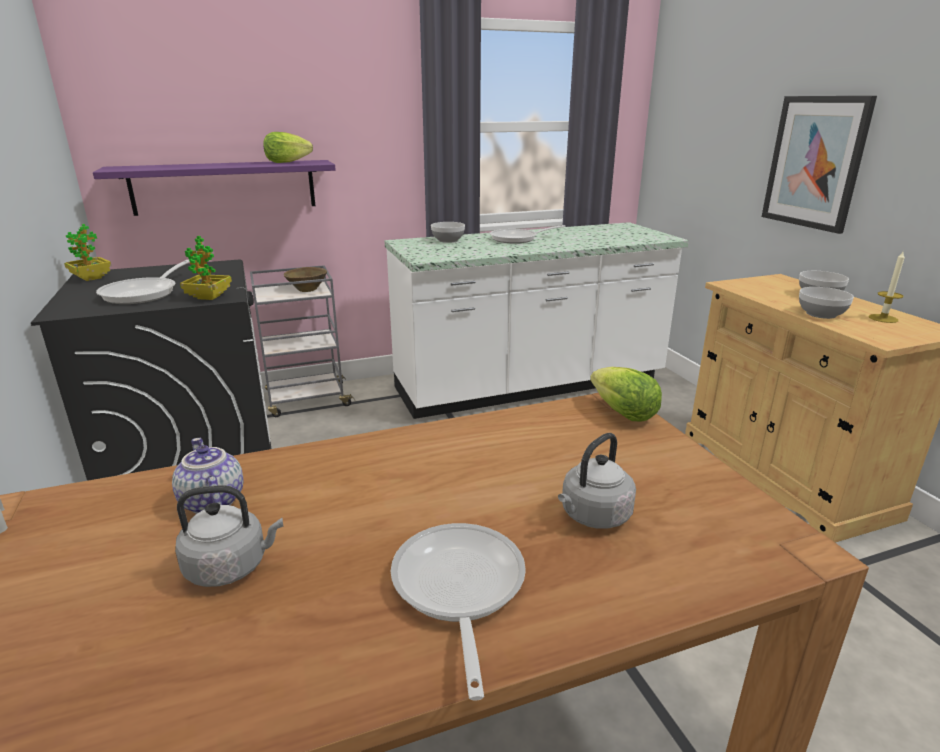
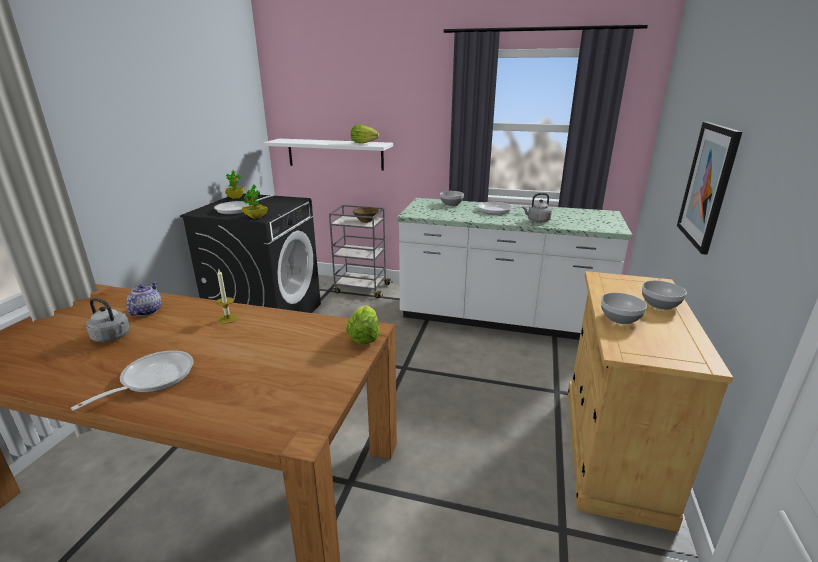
camera: 35 degrees right, 0 degrees up
(224, 187) = (335, 154): purple shelf -> white shelf
(593, 516) = (249, 377): grey kettle -> grey kettle (537, 221)
(883, 318) = (671, 337): candle -> candle (227, 318)

